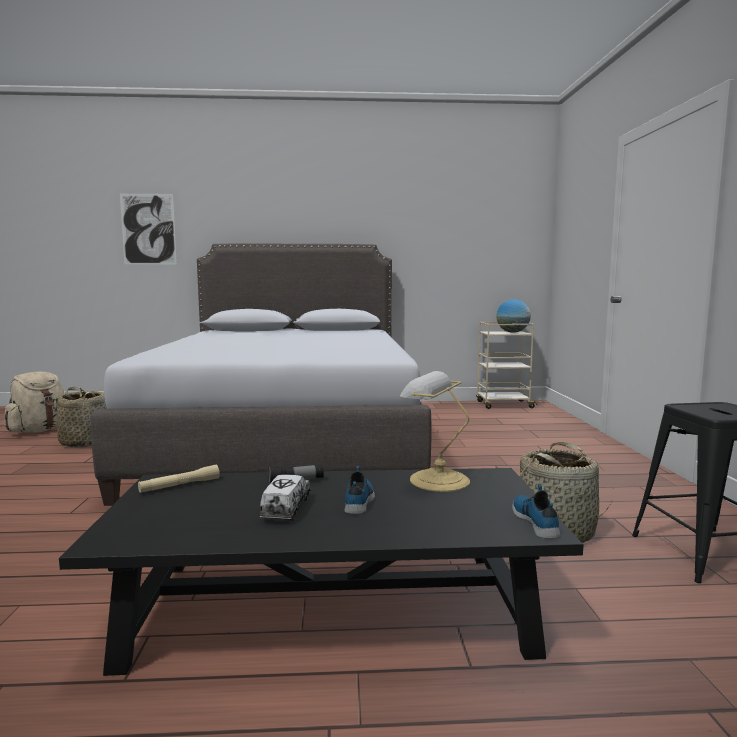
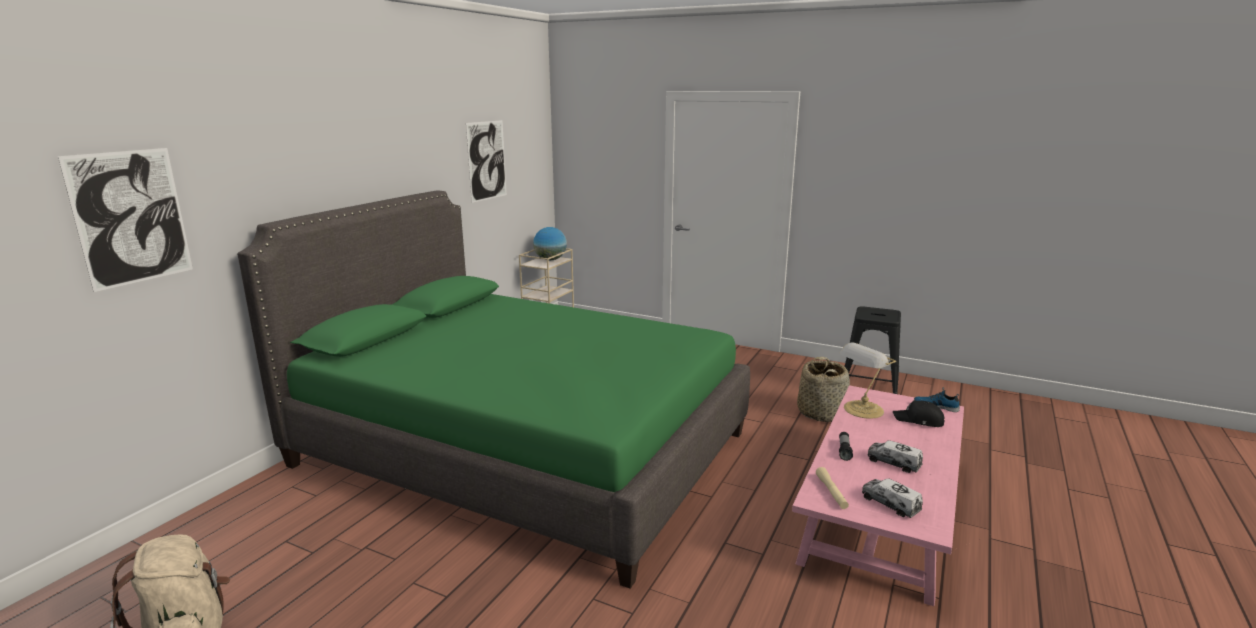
camera: 60 degrees left, 10 degrees up
(86, 442) = (343, 590): basket -> none
(165, 514) = (890, 504): none -> toy truck
(286, 439) = (522, 449): grey bed -> green bed
(329, 608) = (882, 511): black coffee table -> pink coffee table
(360, 500) = (888, 439): shoe -> none
(448, 229) = (487, 160): none -> picture
(456, 513) = (919, 420): none -> black cap

